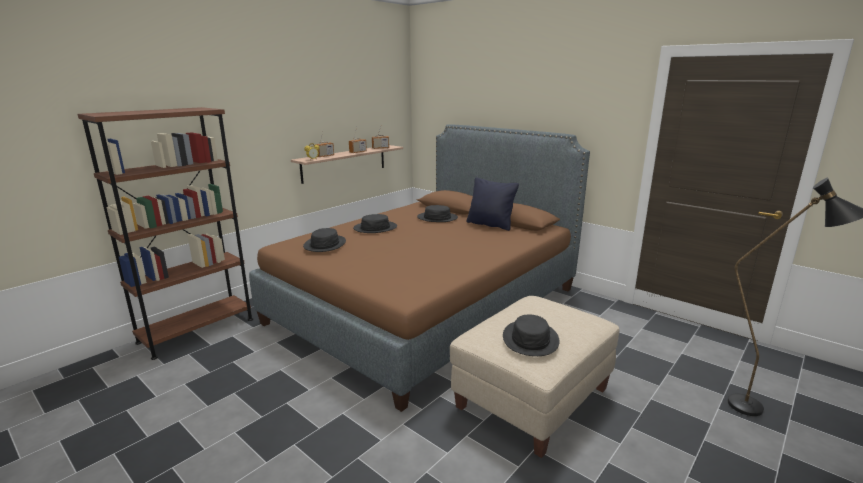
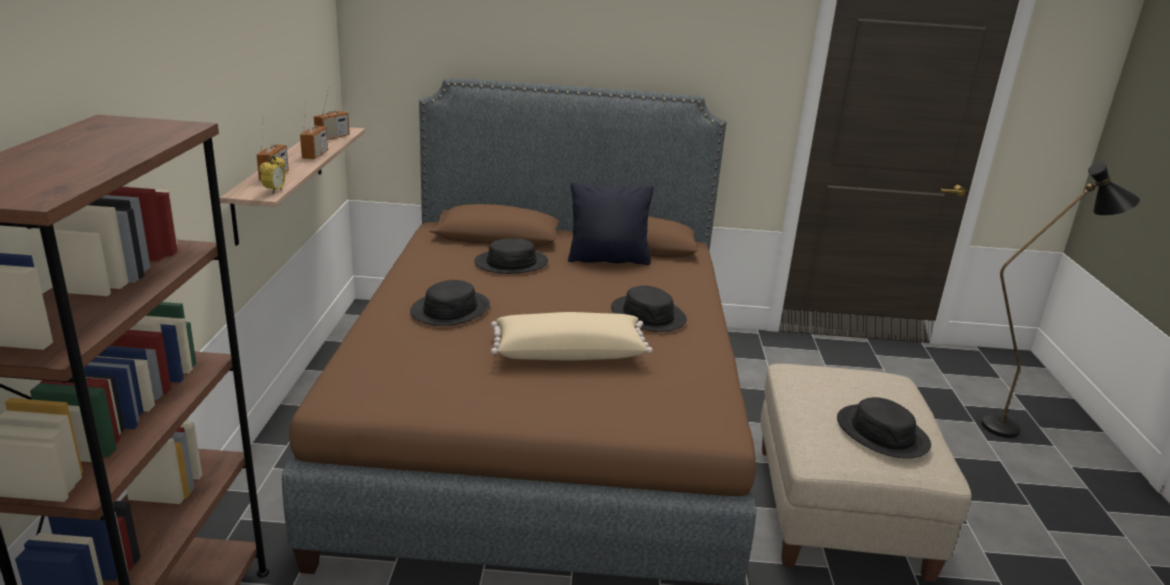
camera: 40 degrees left, 5 degrees up
(325, 244) = (431, 370): black hat -> black hat (648, 315)
(395, 253) = (569, 352): none -> beige pillow

